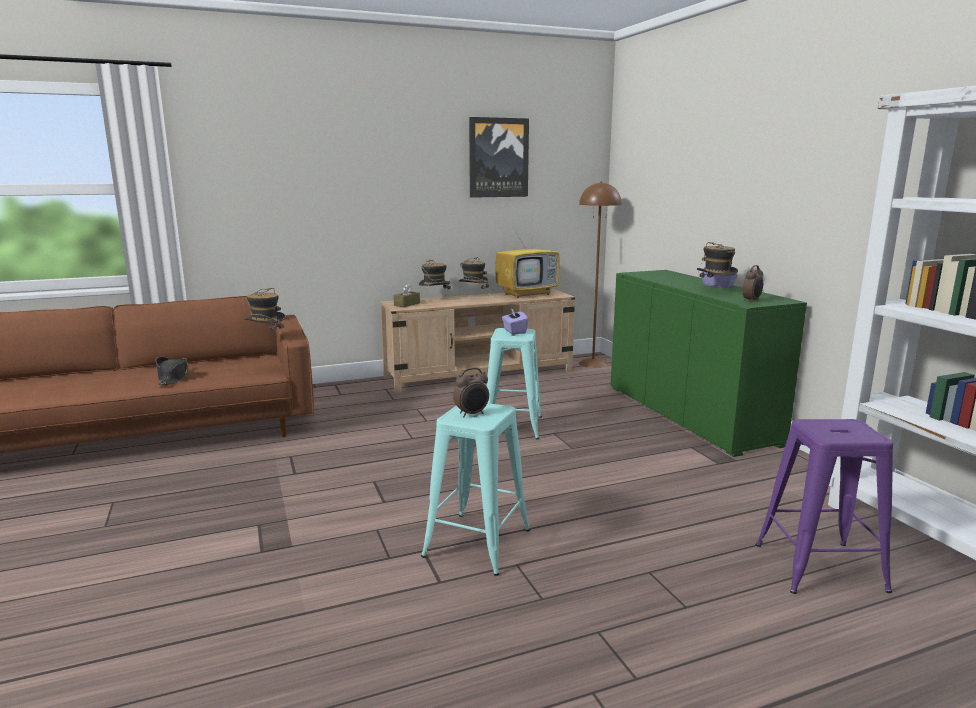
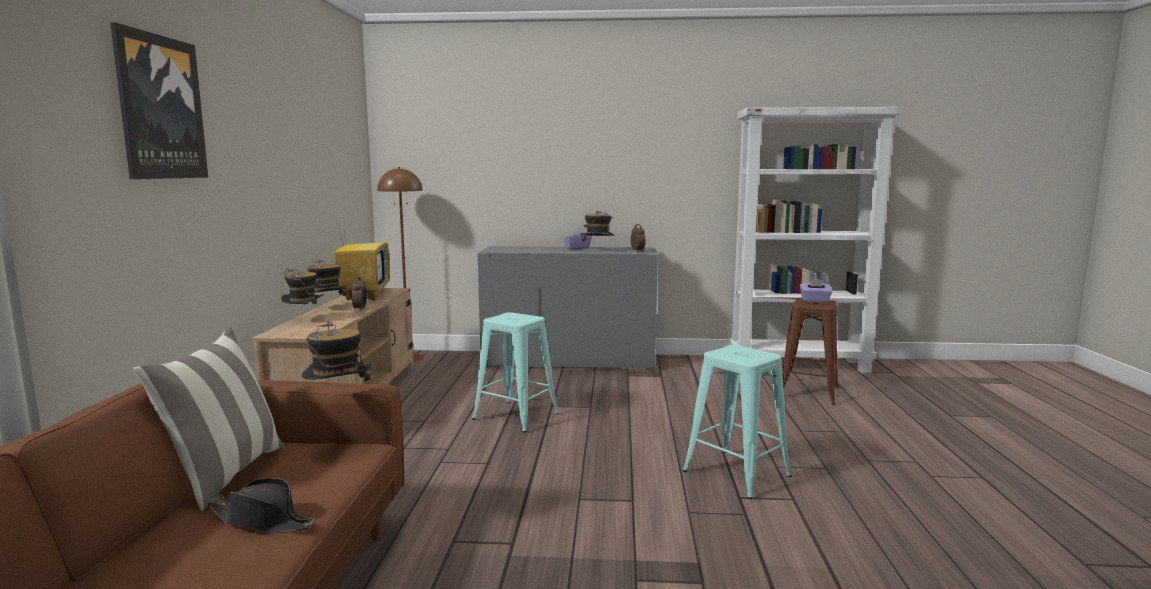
camera: 65 degrees left, 5 degrees down
(229, 360) = (224, 475): none -> pillow
(407, 304) = (303, 330): brown tissue box -> none
(472, 414) = (744, 355): alarm clock -> alarm clock (360, 309)
(498, 158) = (313, 138): picture -> picture (160, 107)
(514, 331) = (508, 316): purple tissue box -> purple tissue box (815, 301)
(688, 414) = (569, 361): green cabinet -> grey cabinet
(819, 567) = (808, 392): purple stool -> brown stool

